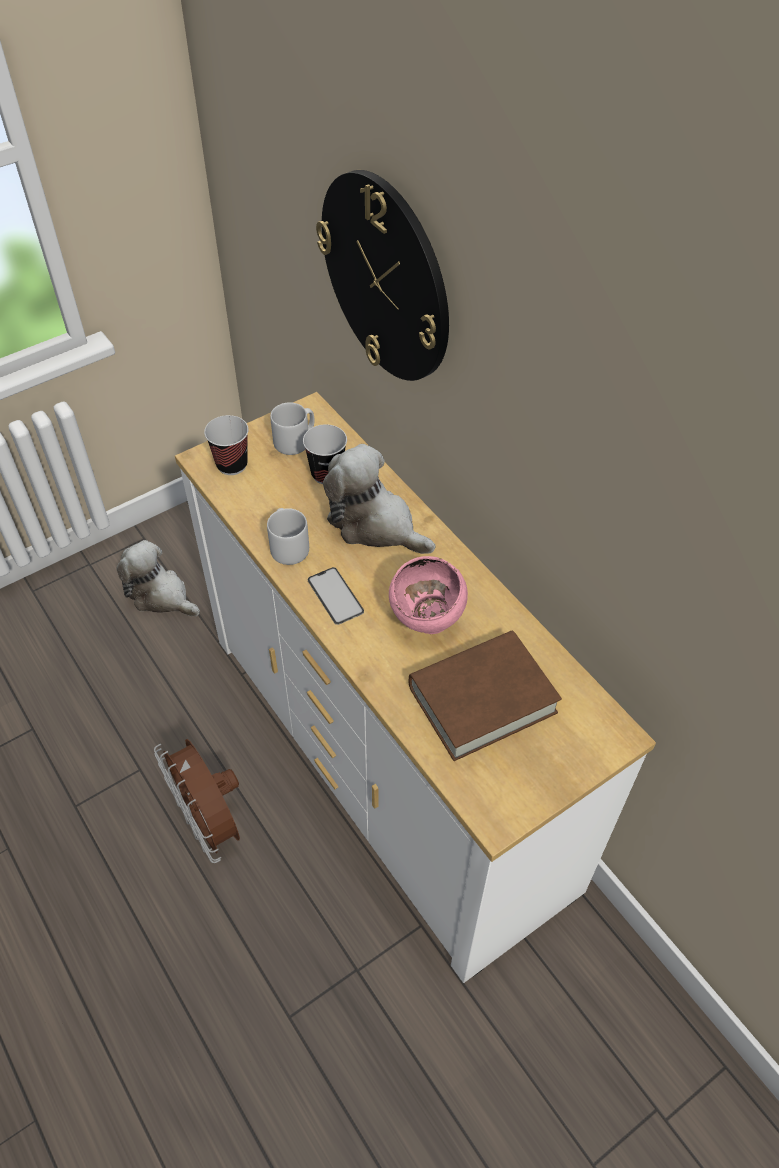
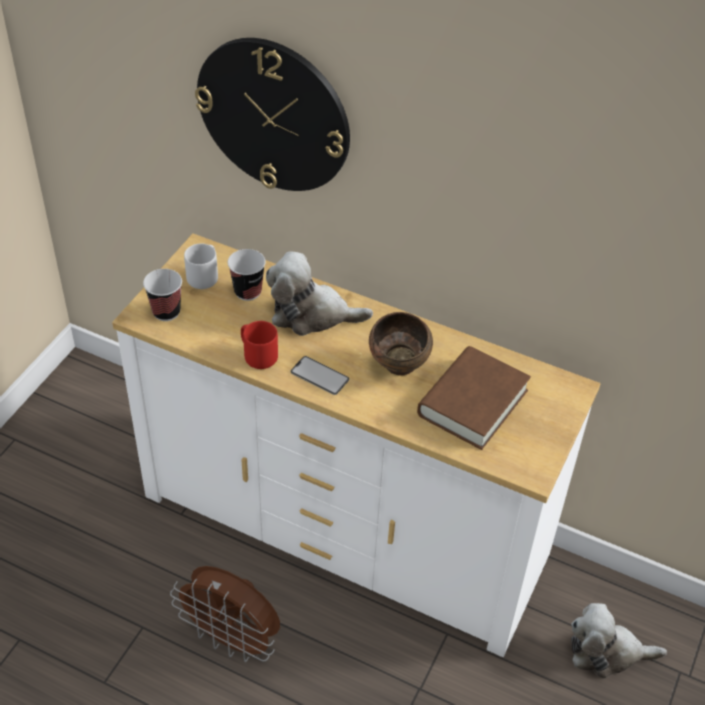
camera: 30 degrees left, 5 degrees down
(160, 595) = (64, 480): plush toy -> plush toy (607, 652)
(288, 546) = (258, 355): grey mug -> red mug
(427, 623) = (399, 368): pink bowl -> brown bowl

